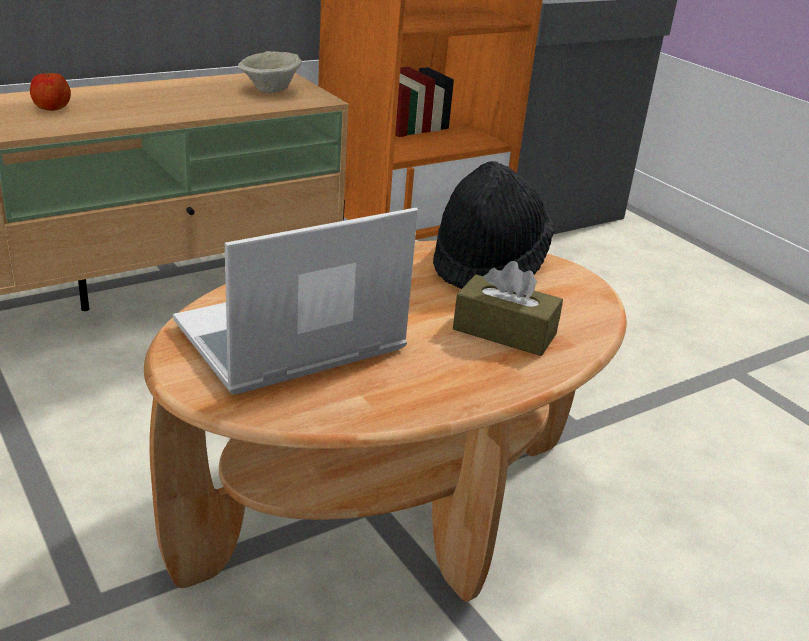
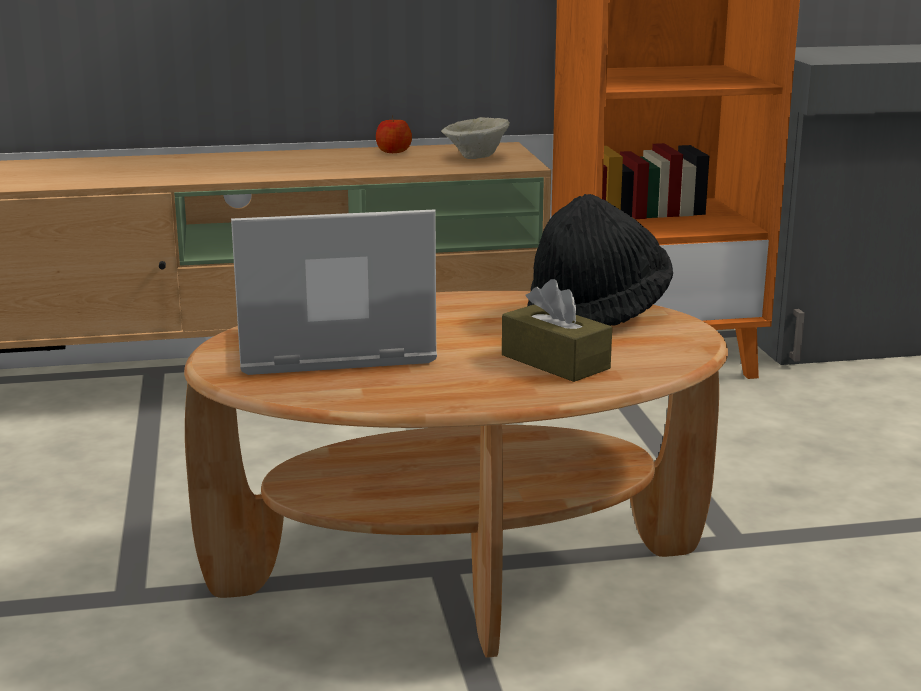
camera: 25 degrees right, 10 degrees down
(51, 107) = (246, 163): apple -> apple (393, 151)

